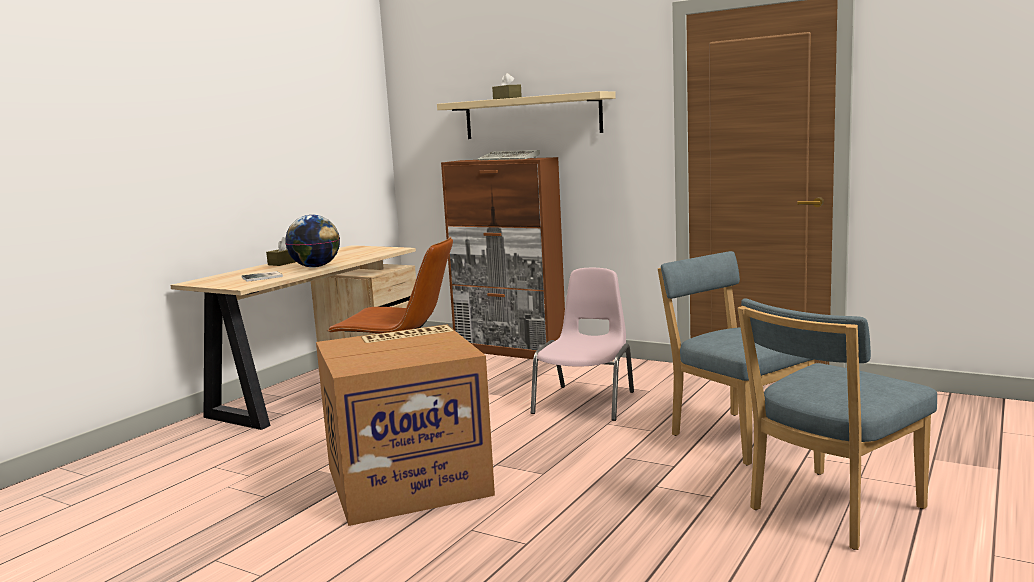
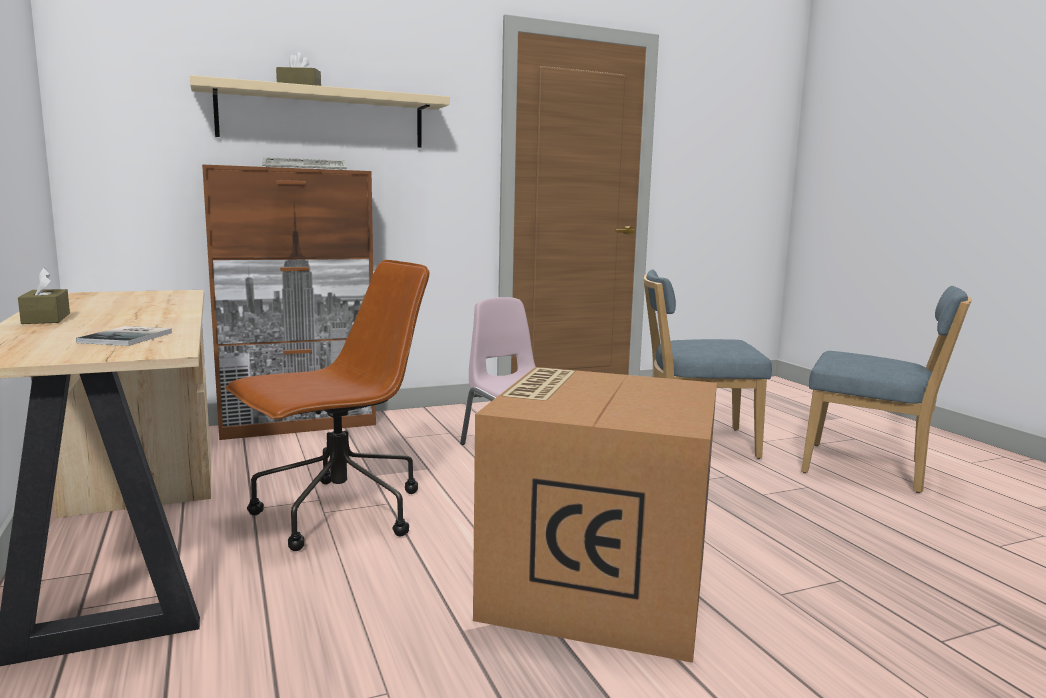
camera: 55 degrees left, 0 degrees up
(315, 267) = (159, 318): globe -> none
(830, 511) = (870, 469): blue chair -> blue chair turned 60 degrees counterclockwise

